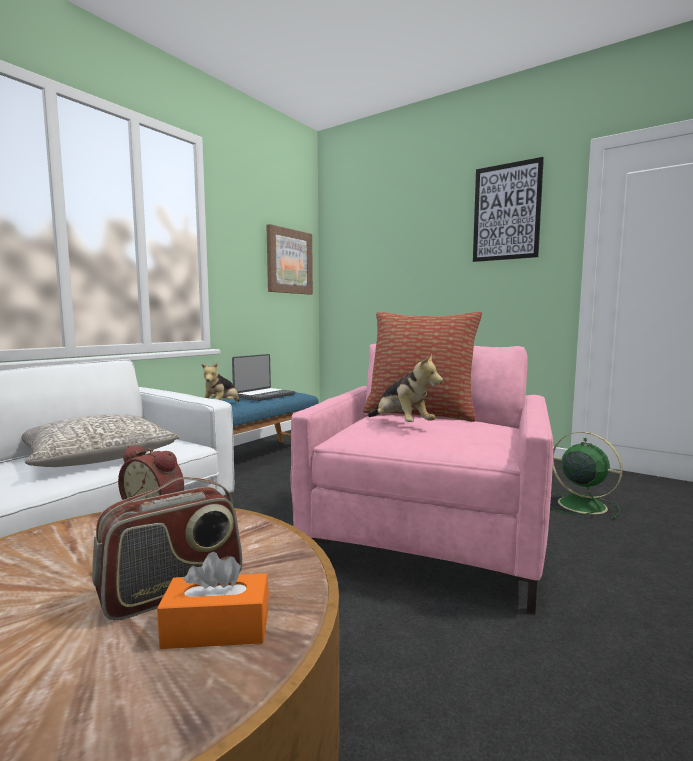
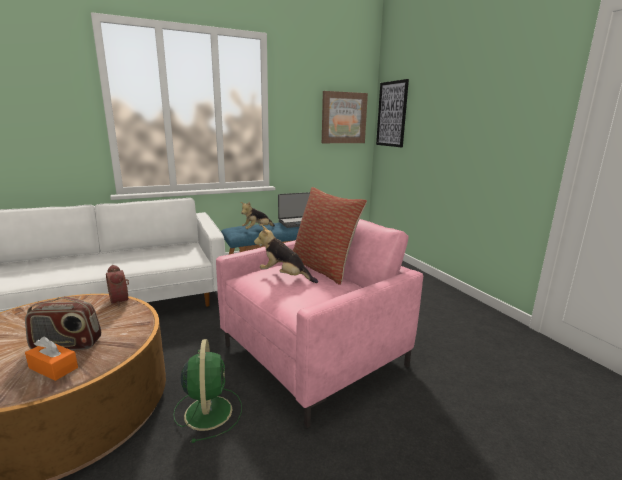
camera: 30 degrees right, 10 degrees up
(98, 457) = (152, 257): grey pillow -> none
(401, 425) = (285, 276): plush toy -> plush toy turned 120 degrees clockwise
(506, 212) = (510, 80): picture -> picture (392, 114)
(579, 504) = (470, 367): green fan -> green fan (208, 411)

